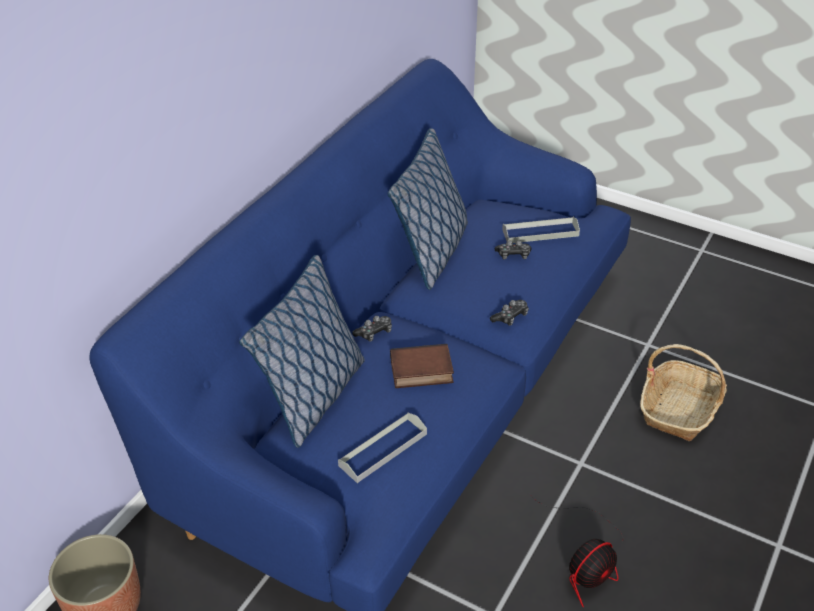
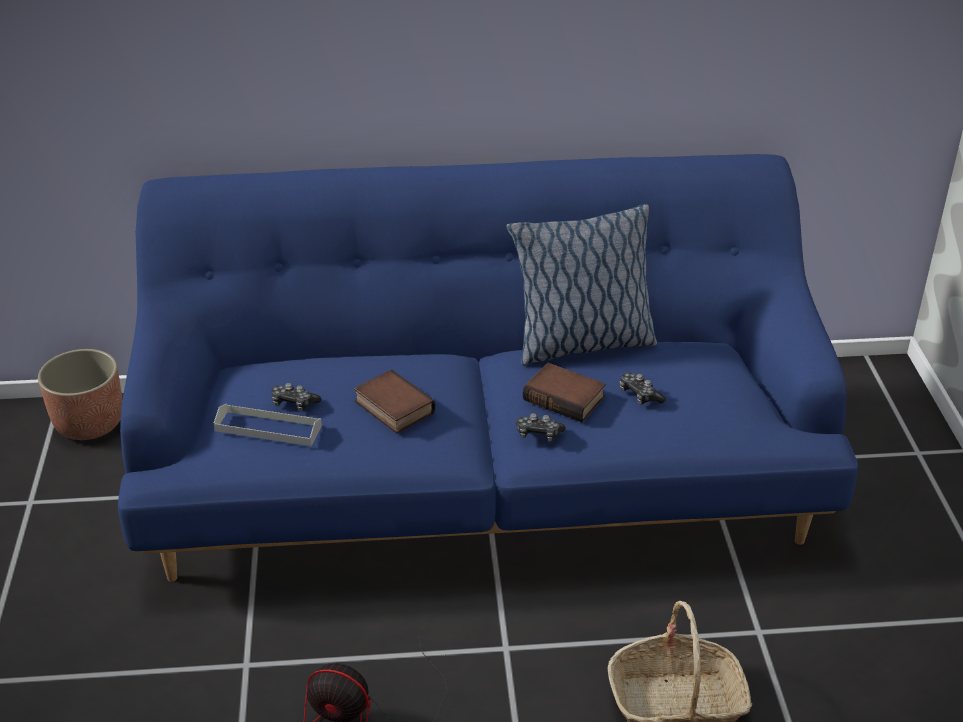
camera: 55 degrees right, 5 degrees down
(313, 397) = (301, 362): pillow -> none
(374, 333) = (421, 358): game controller -> game controller (294, 403)
(486, 286) = (566, 398): none -> book
(540, 233) = (702, 399): grey tray -> none

